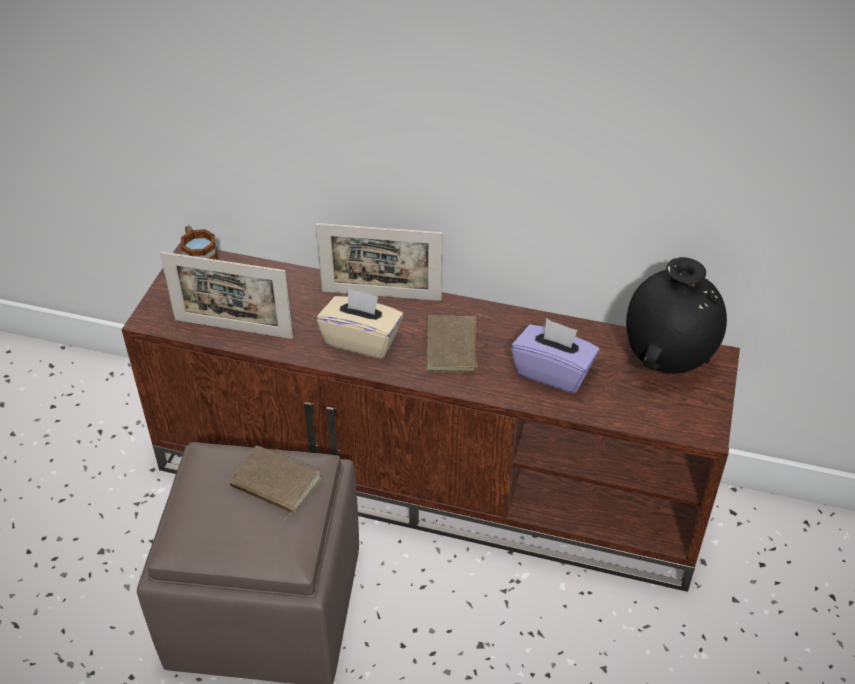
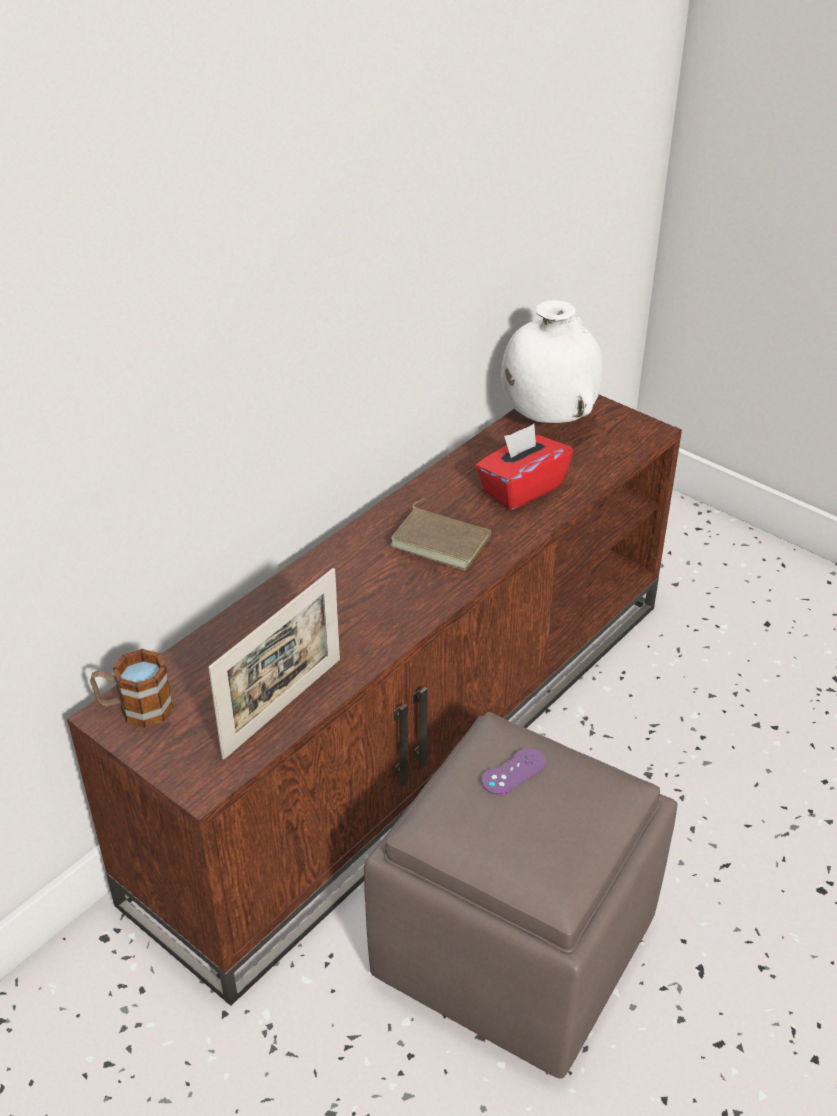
camera: 65 degrees left, 5 degrees down
(274, 485) = (513, 771): brown book -> purple game controller
(362, 340) = (382, 604): beige tissue box -> none
(381, 295) = (320, 568): picture frame -> none
(553, 372) = (521, 488): purple tissue box -> red tissue box
(667, 358) = (547, 418): black vase -> white vase

